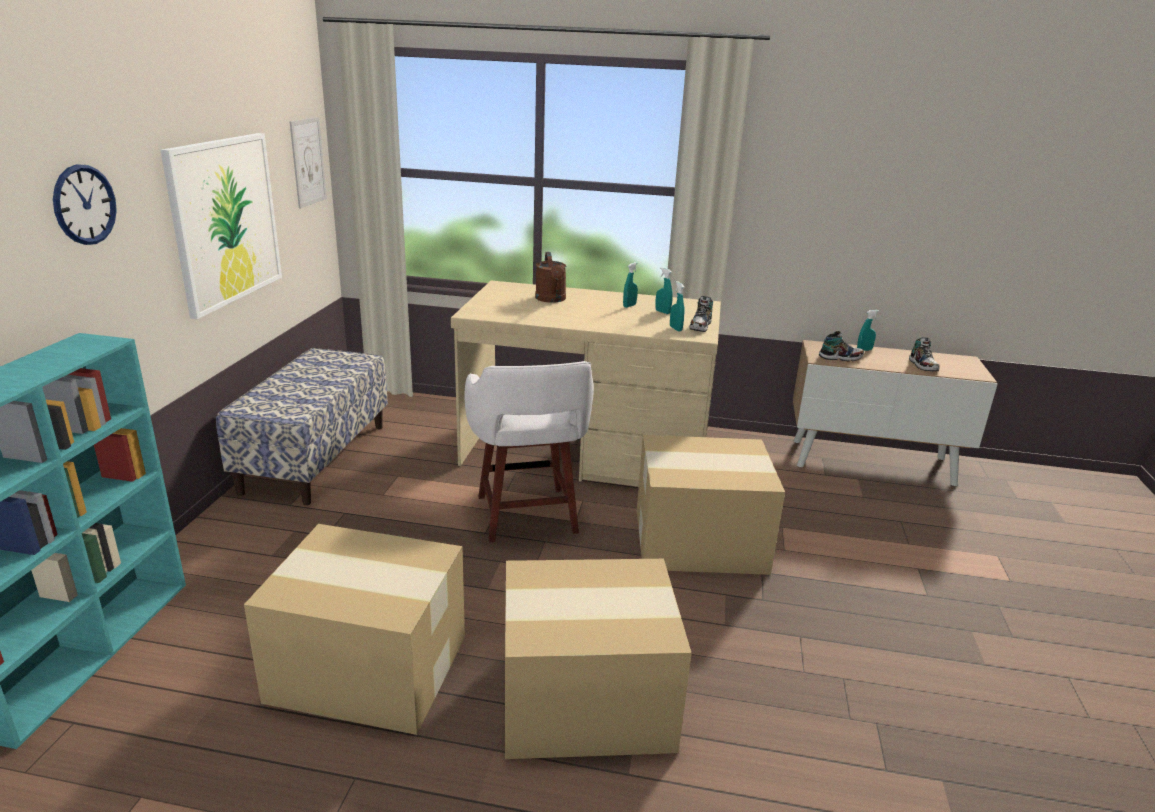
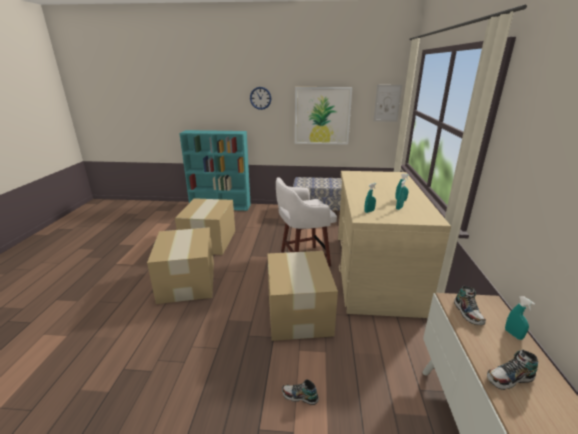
camera: 85 degrees right, 0 degrees up
(551, 299) = (388, 184): brown watering can -> none
(700, 326) = (381, 218): shoe -> shoe (300, 396)

